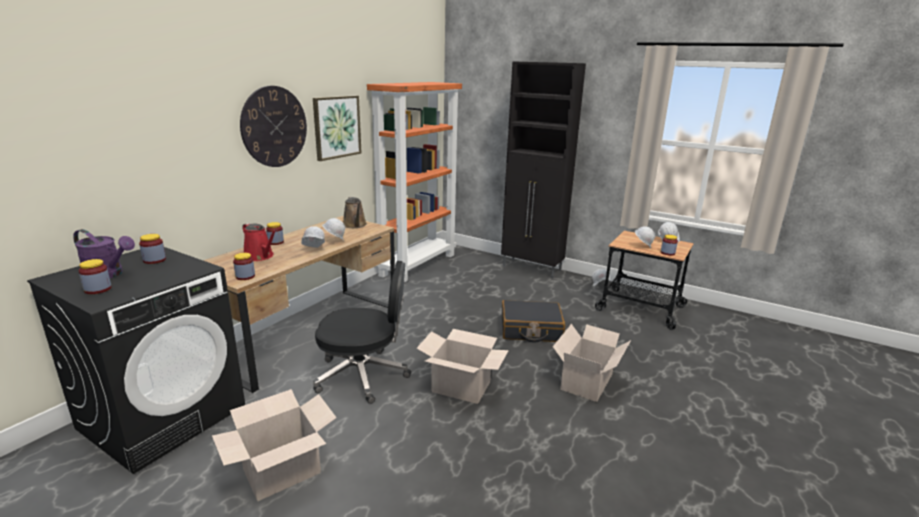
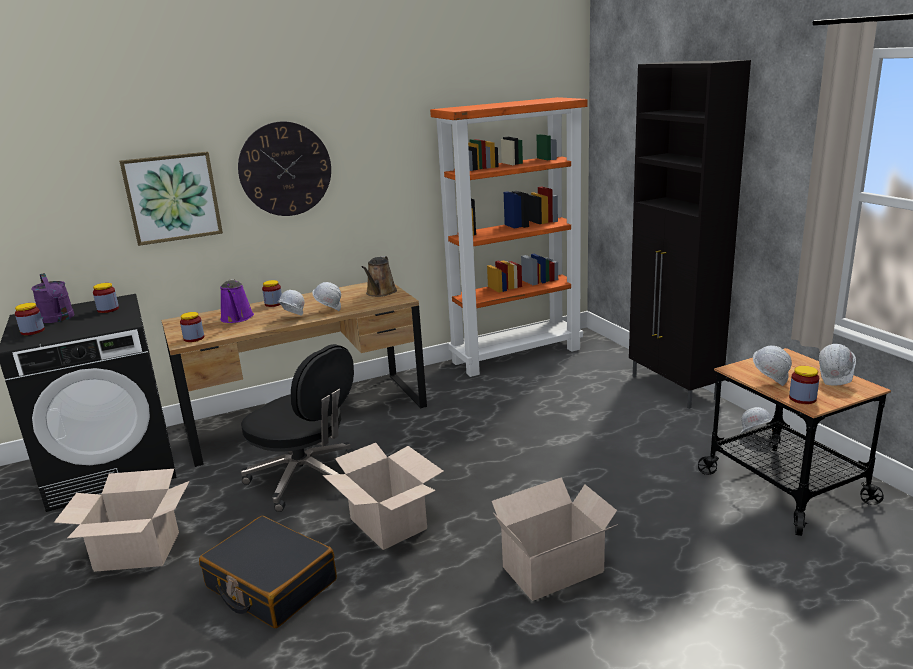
camera: 35 degrees right, 0 degrees up
(260, 256) = (237, 318): red watering can -> purple watering can
(336, 127) = (381, 166): picture -> picture (172, 197)
(530, 330) = (561, 476): black suitcase -> black suitcase (270, 584)

